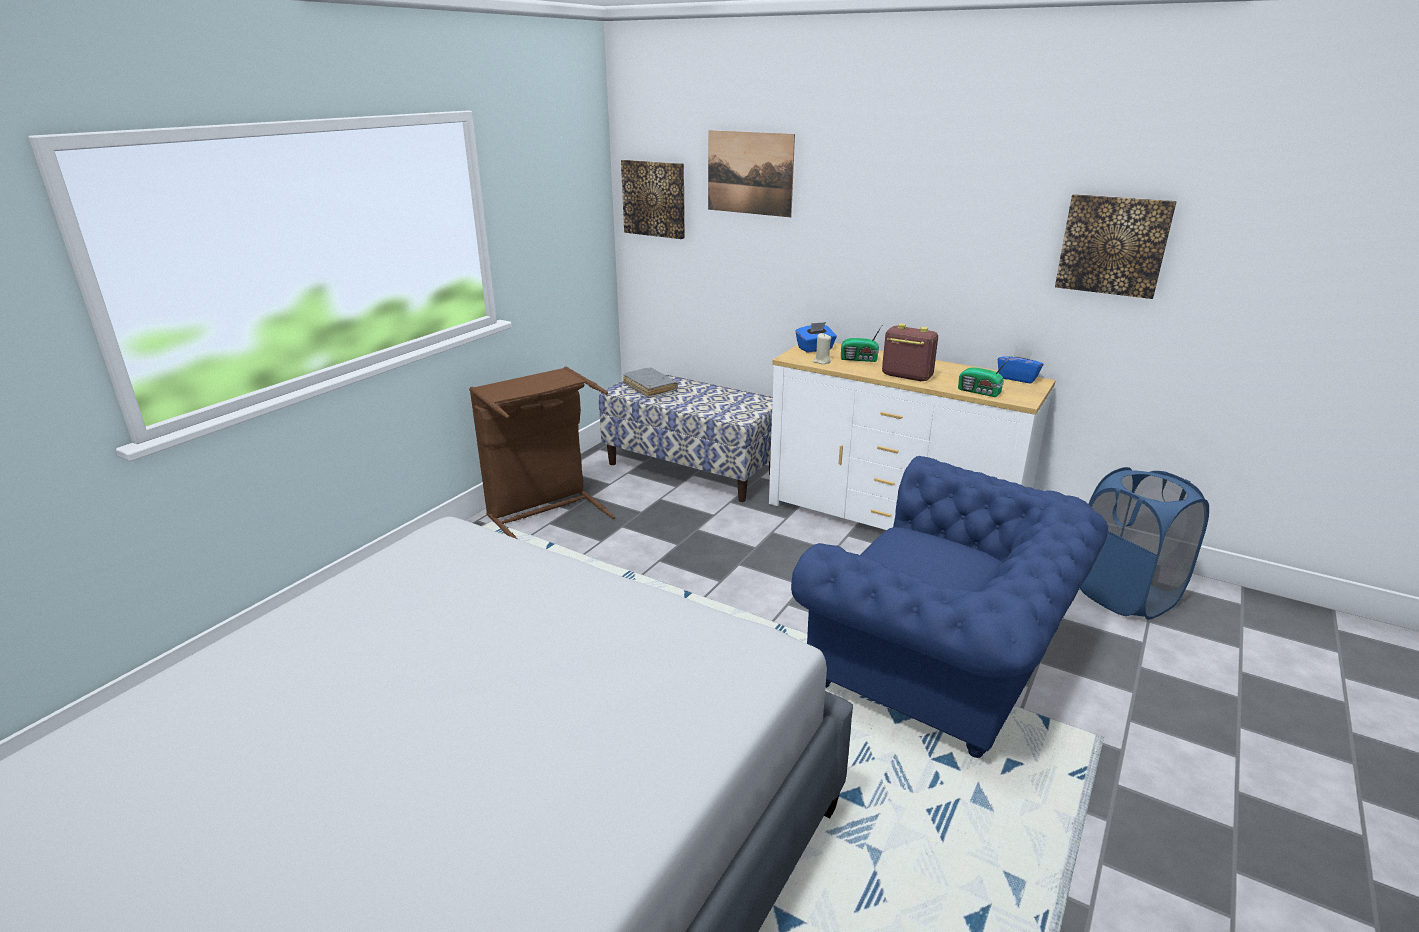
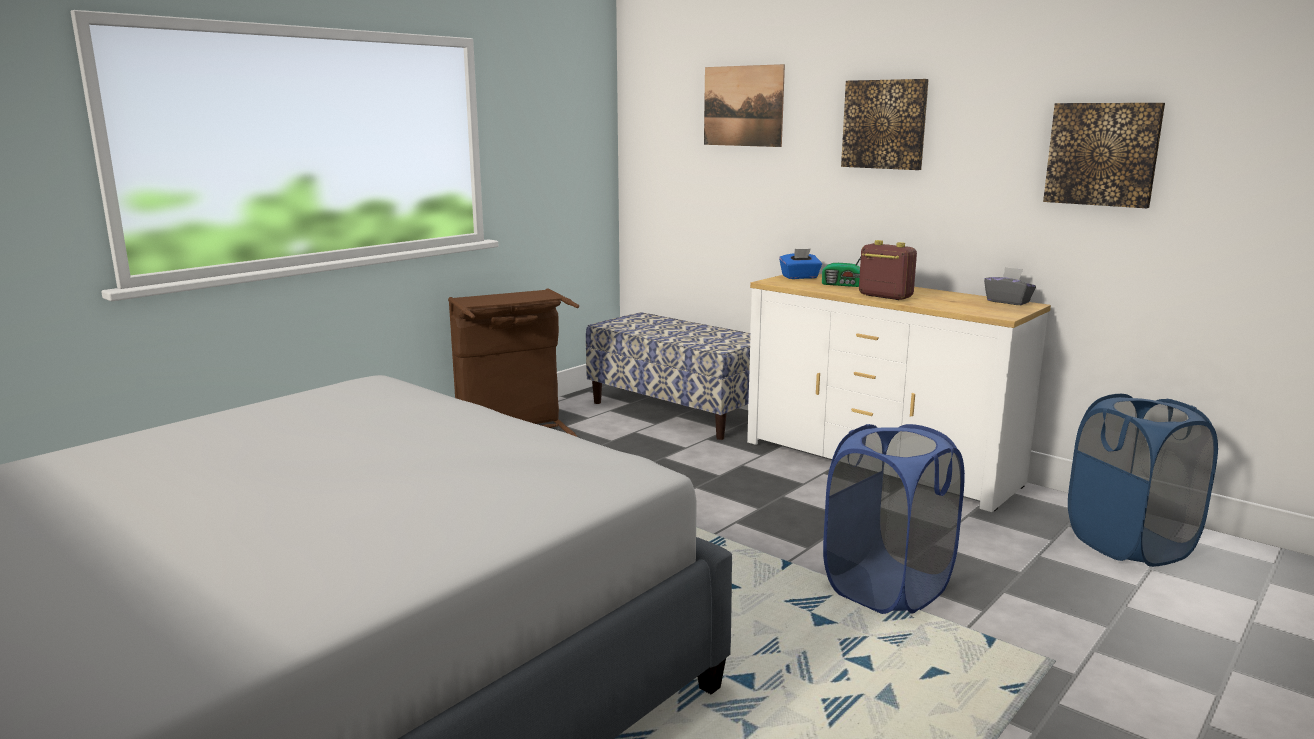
camera: 10 degrees right, 10 degrees down
(650, 388) = (639, 324): grey book -> none
(654, 198) = (655, 137): picture -> picture (884, 124)
(822, 361) = (801, 285): beige candle -> none
(943, 670) = (887, 588): blue armchair -> blue laundry basket
(980, 392) = (958, 308): radio -> none
(1017, 378) = (1008, 302): blue tissue box -> grey tissue box

